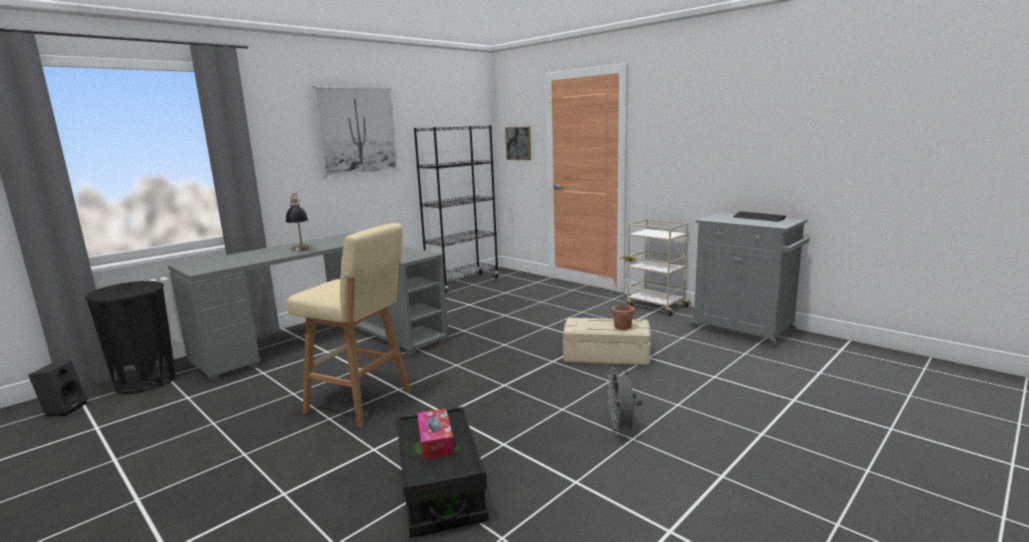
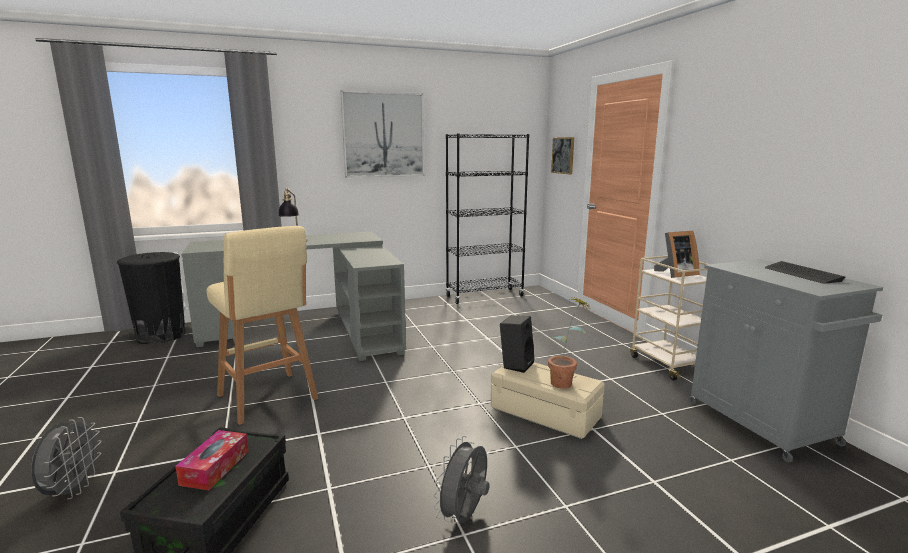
camera: 25 degrees right, 0 degrees up
(64, 409) = (94, 345): black speaker -> black speaker (516, 364)
(260, 519) = (72, 490): none -> grey fan
(656, 233) = (675, 274): none -> picture frame

